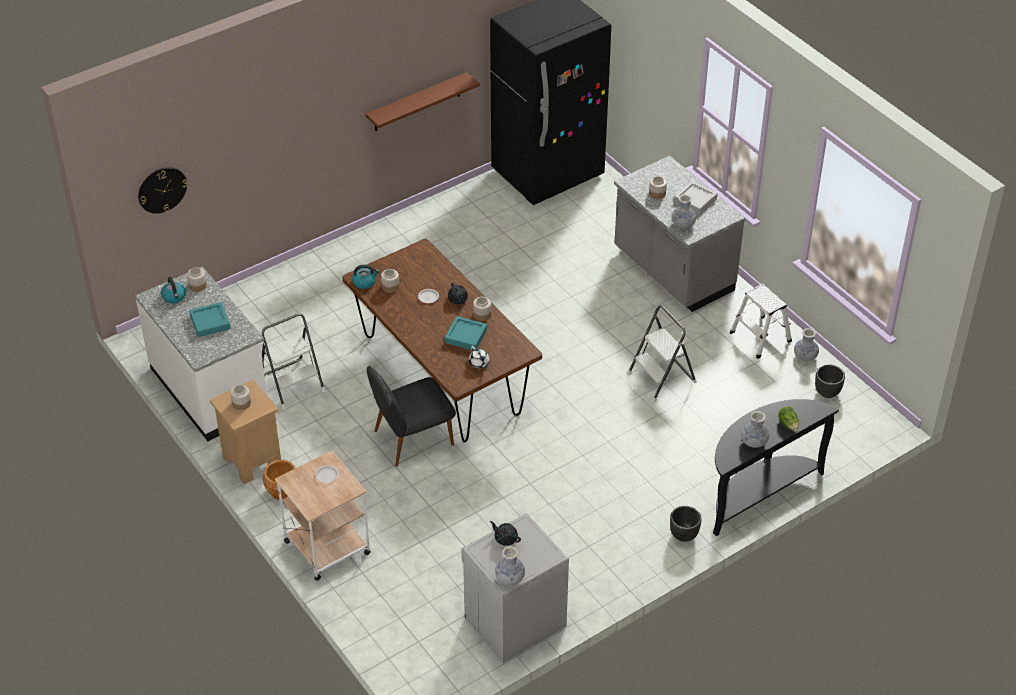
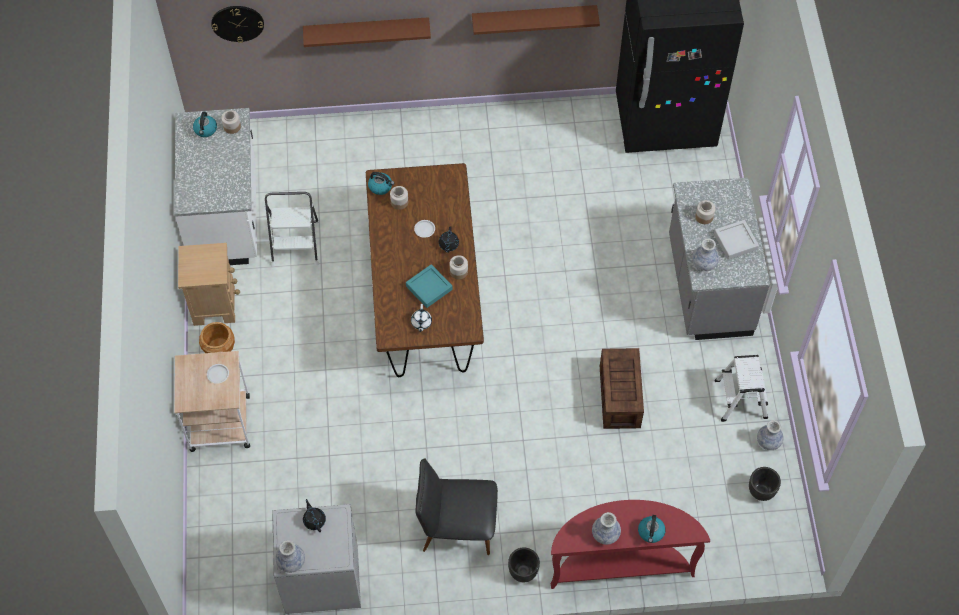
camera: 30 degrees right, 15 degrees up
(210, 322) = (217, 171): turquoise tray -> none
(242, 403) = (201, 263): jar -> none
(277, 162) = (366, 30): none -> brown shelf
(413, 437) = (359, 350): black chair -> black chair (458, 526)
(664, 377) = (620, 398): white step ladder -> crate
(758, 493) = (620, 564): black console table -> red console table
(788, 424) = (651, 532): lettuce -> kettle

